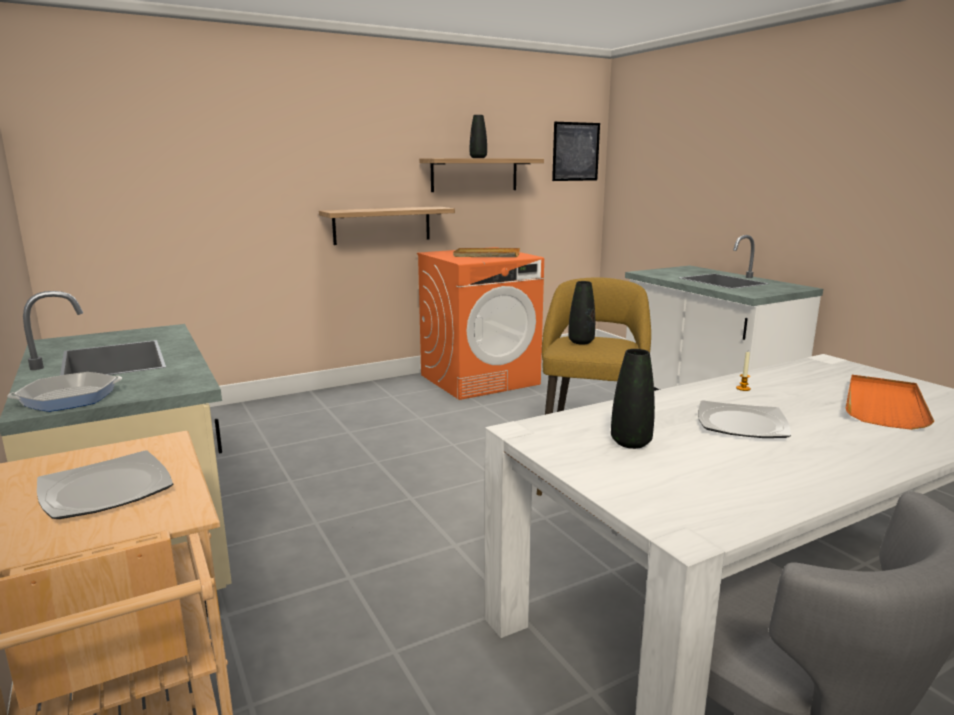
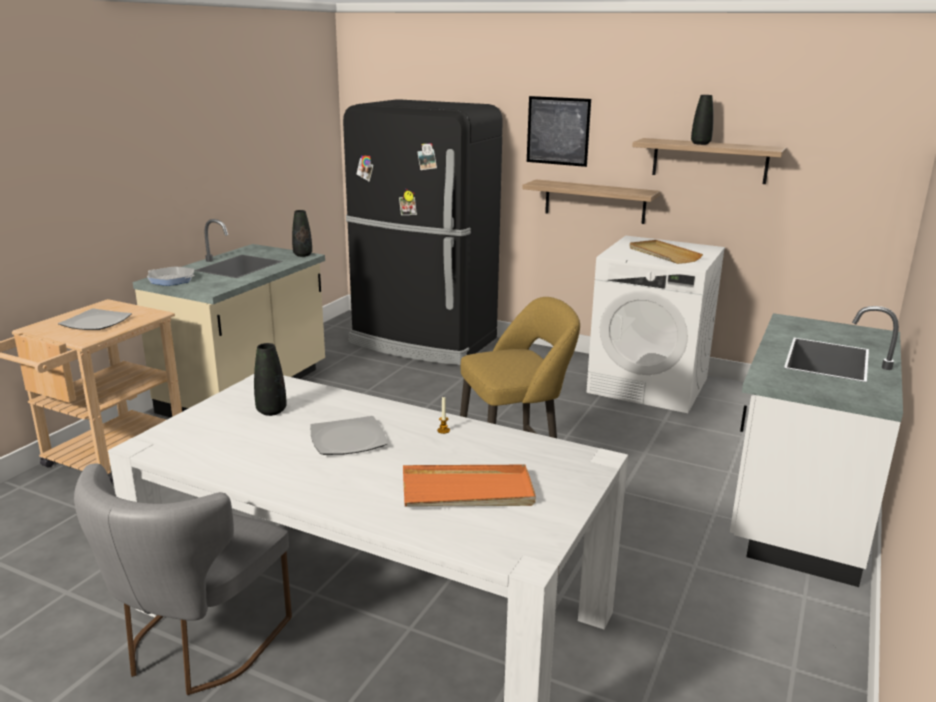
camera: 55 degrees right, 5 degrees up
(235, 423) = (423, 342): none -> black fridge
(480, 379) = (649, 385): orange washing machine -> white washing machine
(575, 151) = (874, 143): picture -> picture (558, 131)
(581, 342) = (505, 356): black vase -> black vase (302, 255)

